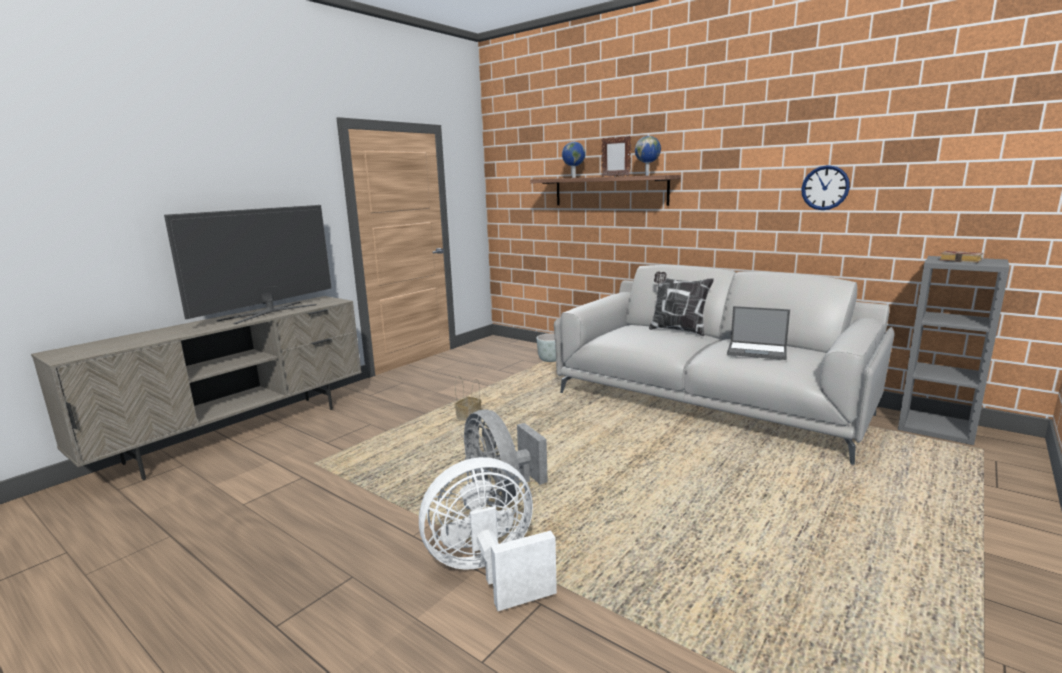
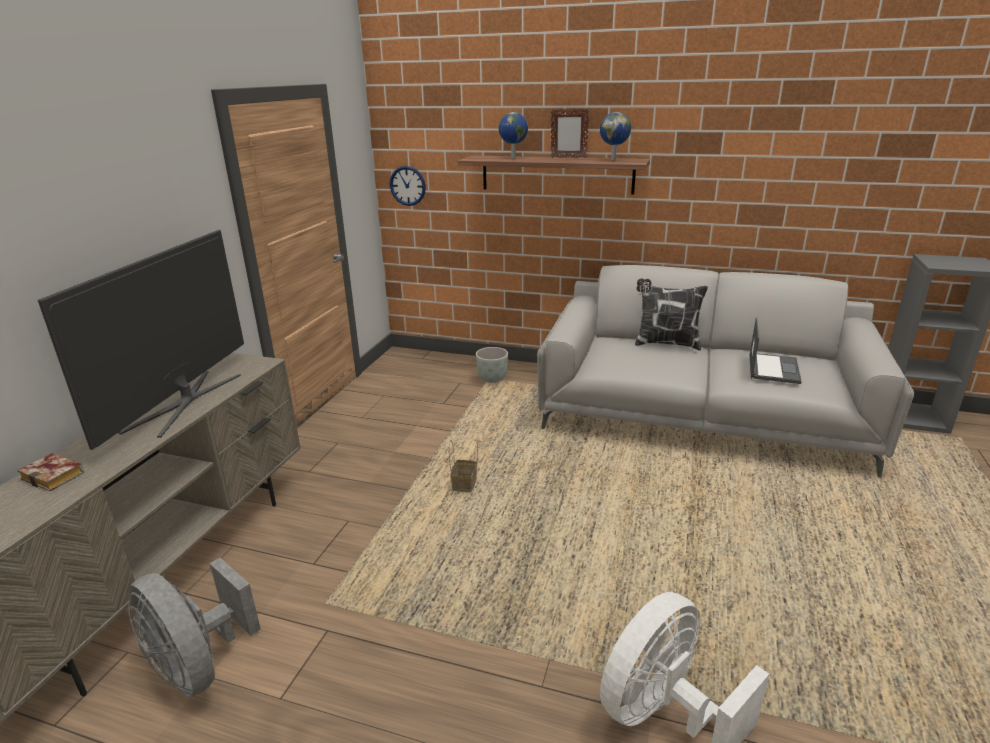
camera: 20 degrees left, 10 degrees up
(502, 495) = (593, 597): grey fan -> grey fan (199, 665)
(758, 351) = (773, 368): laptop -> laptop turned 75 degrees counterclockwise
(825, 187) = (816, 181): wall clock -> wall clock (407, 186)
(962, 260) = (954, 262): book -> book (56, 476)

